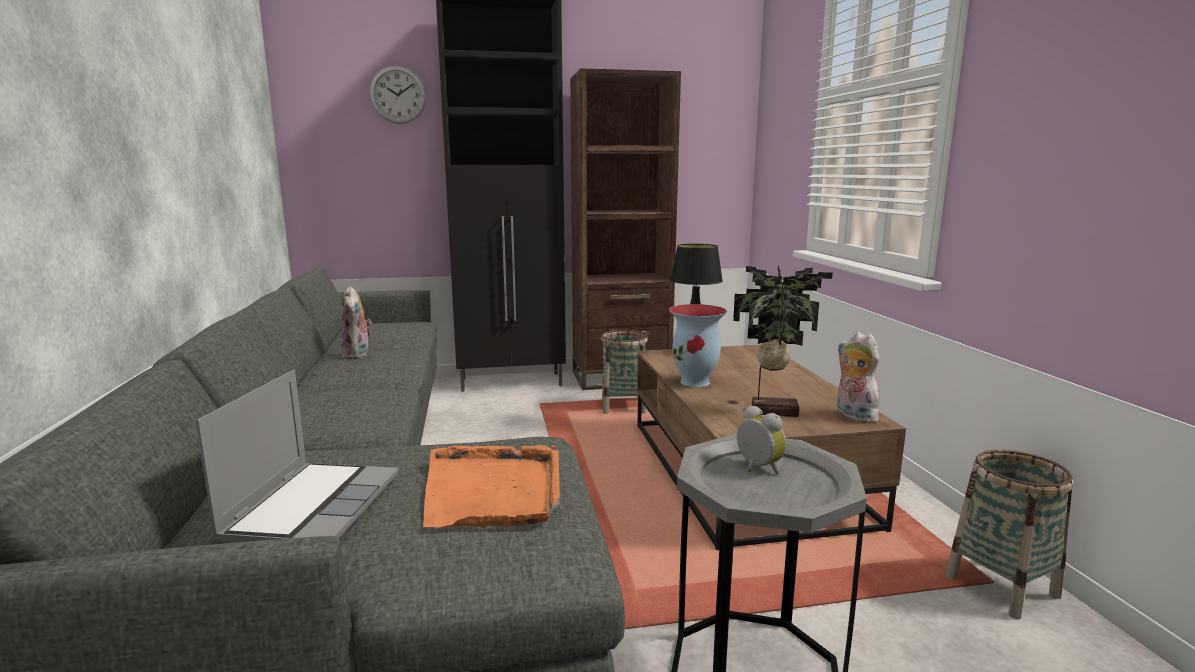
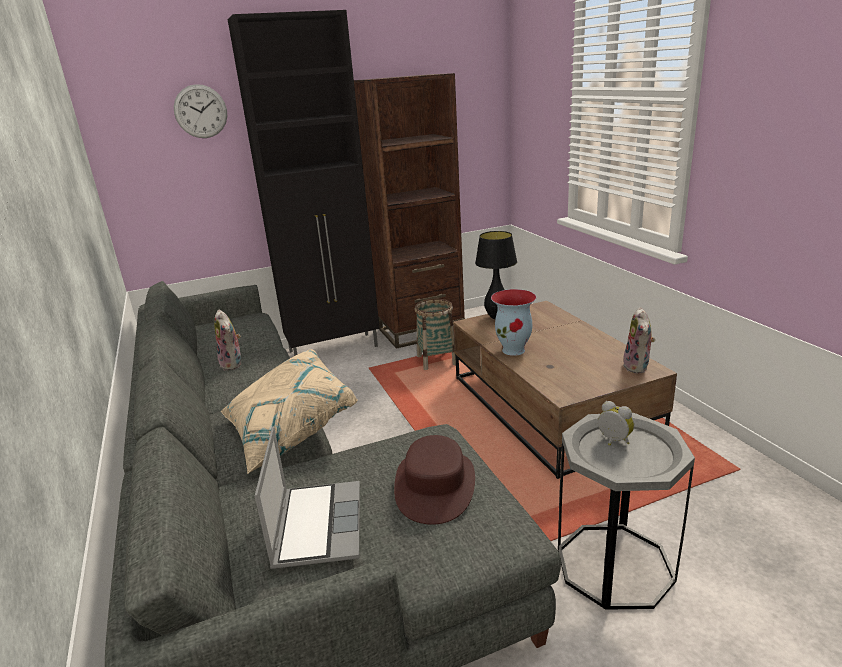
camera: 10 degrees left, 10 degrees up
(365, 416) = (288, 430): none -> beige pillow
(493, 490) = (435, 486): orange tray -> brown hat
(773, 410) = (582, 371): potted plant -> none
(852, 416) = (638, 367): plush toy -> plush toy turned 135 degrees counterclockwise
(1001, 587) = (745, 471): basket -> none

